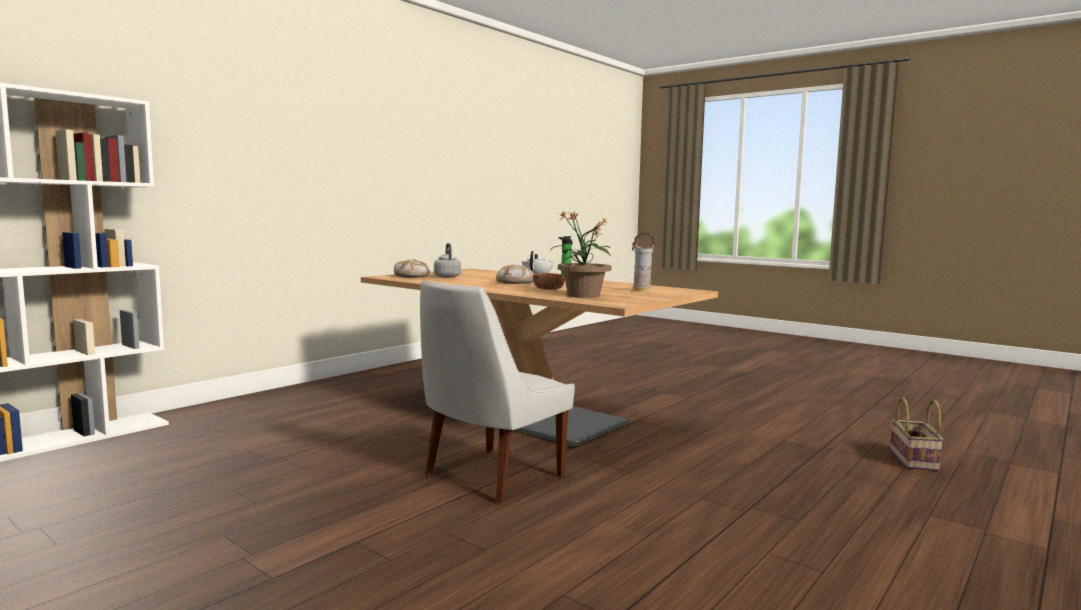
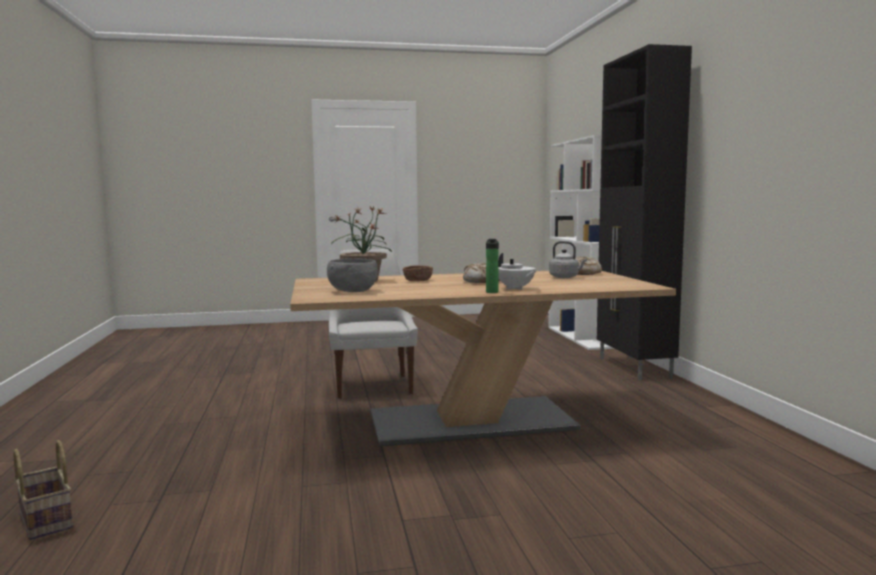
camera: 130 degrees right, 0 degrees up
(264, 399) = (634, 368): none -> black cabinet
(641, 290) = (352, 291): vase -> grey bowl

